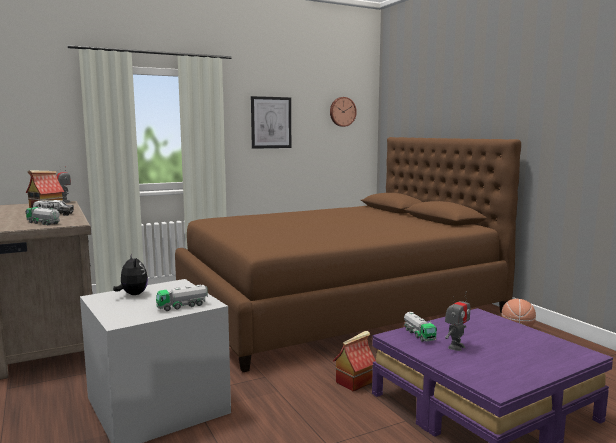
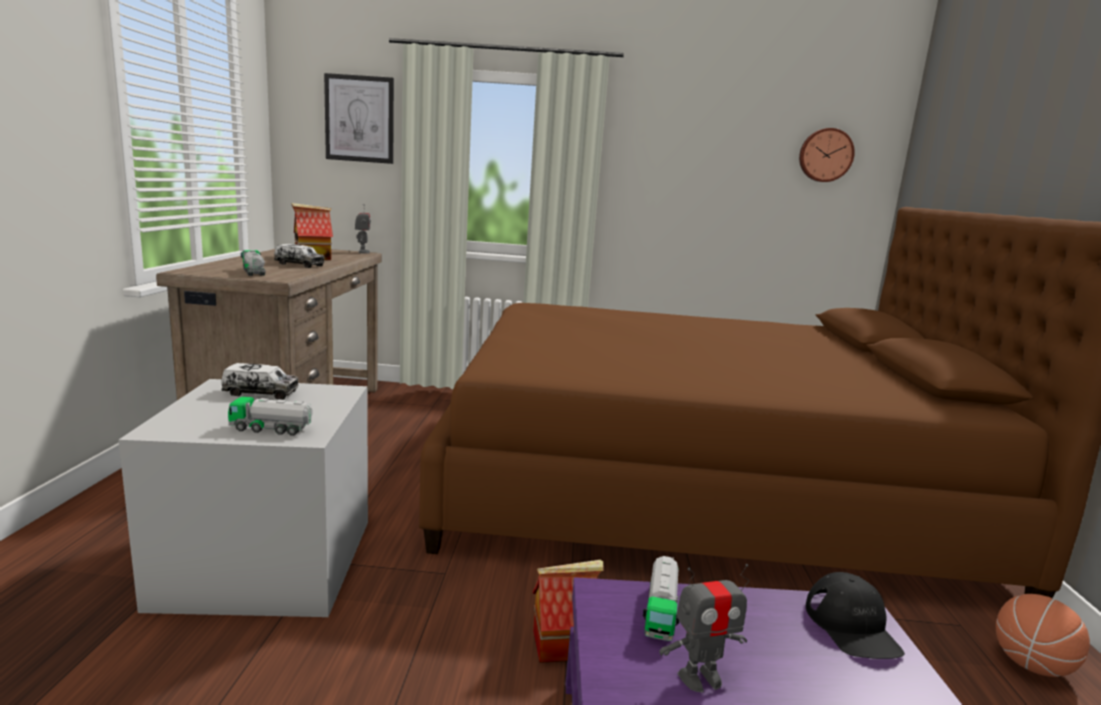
camera: 30 degrees right, 5 degrees up
(132, 294) = (261, 393): plush toy -> toy truck
(271, 122) = (685, 166): picture -> picture (359, 119)
(481, 318) = (852, 626): none -> black cap

